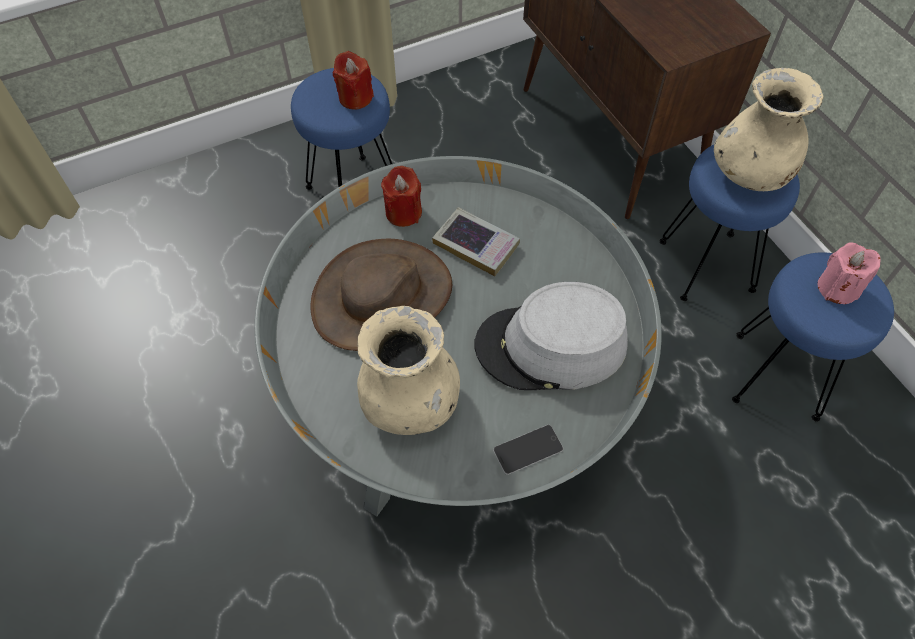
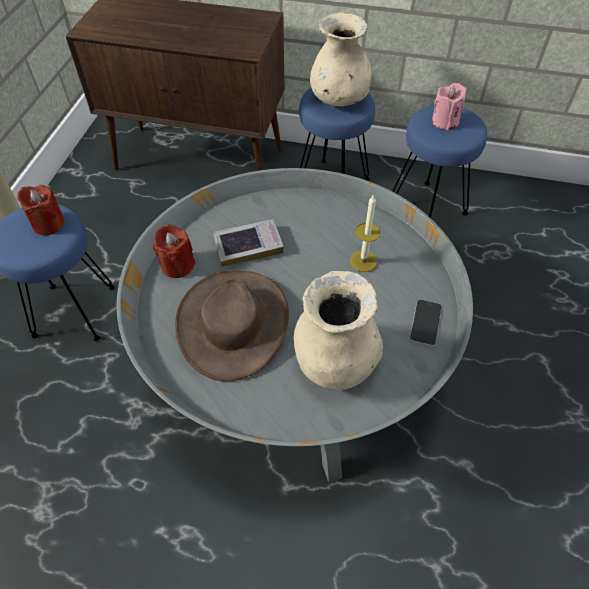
camera: 50 degrees left, 5 degrees down
(551, 346) = (363, 261): grey hat -> candle

